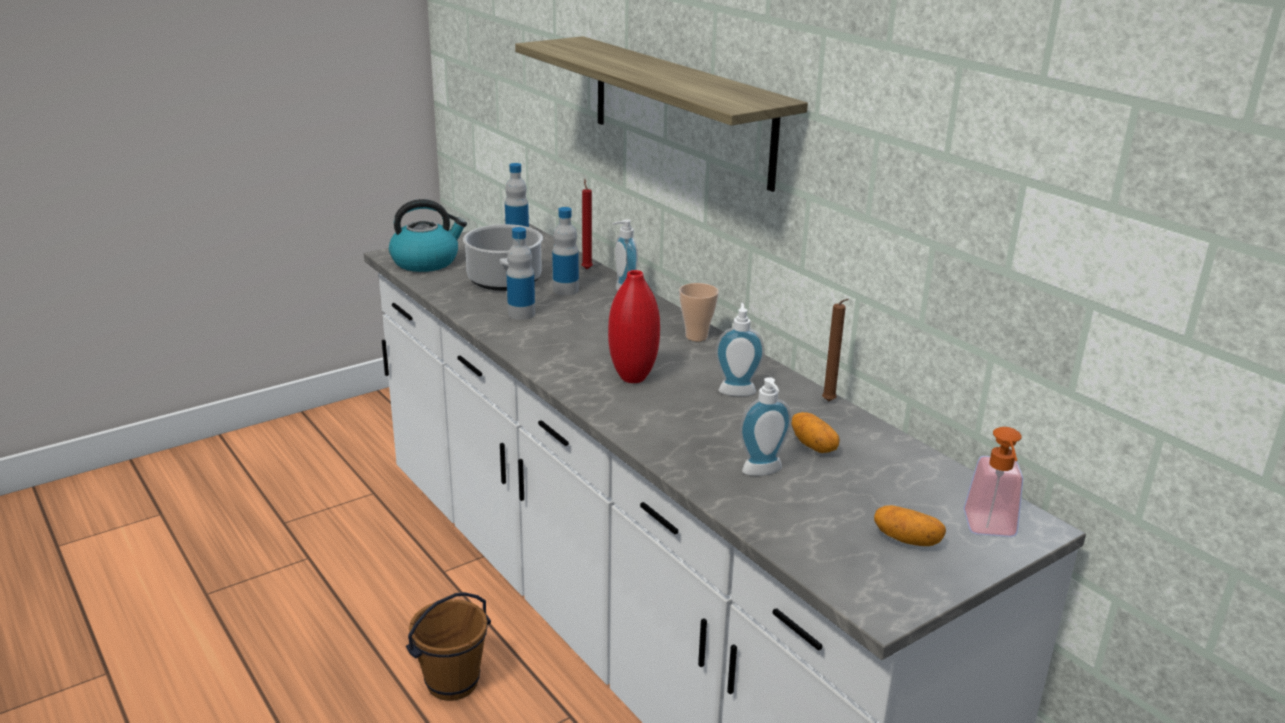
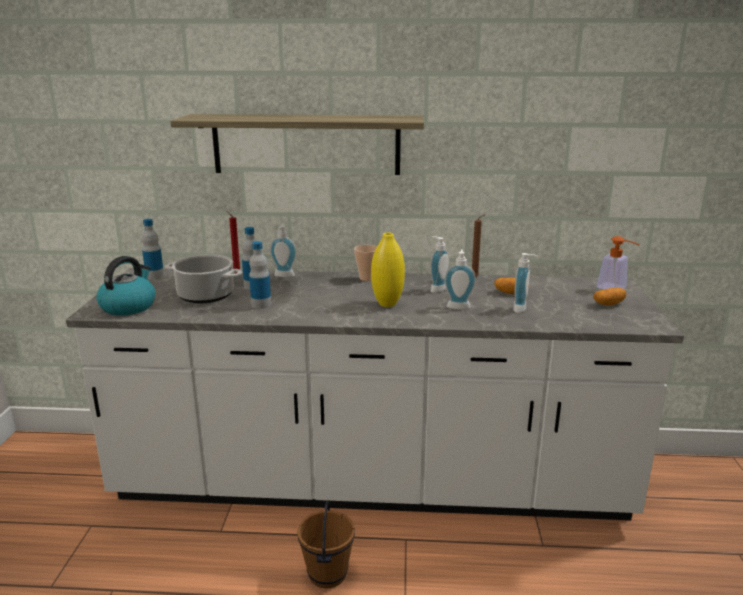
camera: 50 degrees left, 5 degrees down
(633, 377) = (387, 304): red vase -> yellow vase
(700, 424) = (458, 306): none -> soap dispenser

